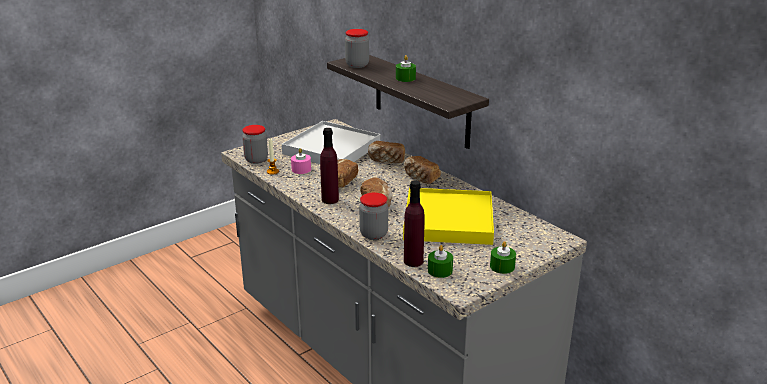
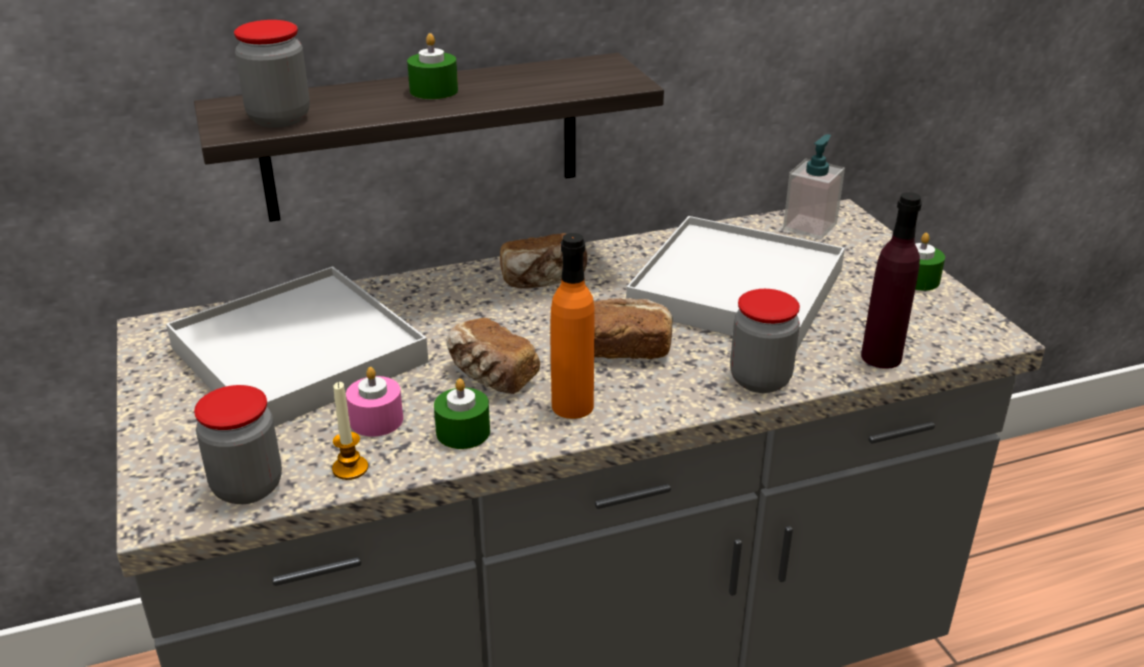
camera: 70 degrees left, 5 degrees up
(330, 200) = (572, 406): purple bottle -> orange bottle
(386, 160) = (429, 299): bread -> none
(440, 270) = (920, 337): green candle -> green candle (463, 432)
(449, 220) = (736, 289): yellow tray -> white tray
(536, 232) = (810, 226): none -> soap dispenser

